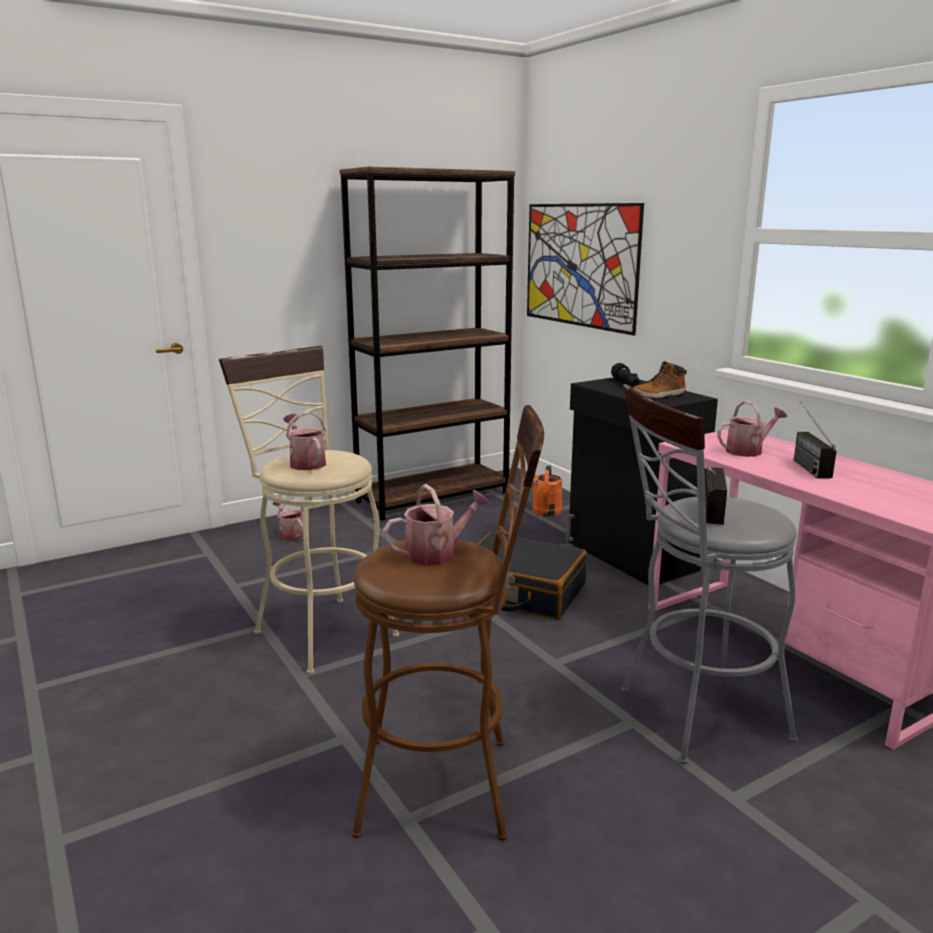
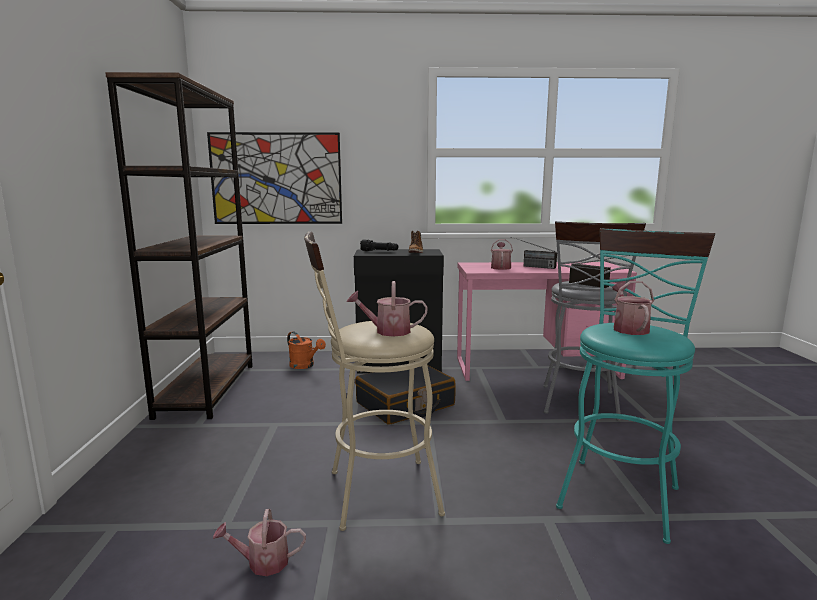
camera: 60 degrees left, 5 degrees down
(290, 534) = (158, 467): watering can -> watering can (262, 562)
(451, 785) = (620, 491): brown stool -> turquoise stool

